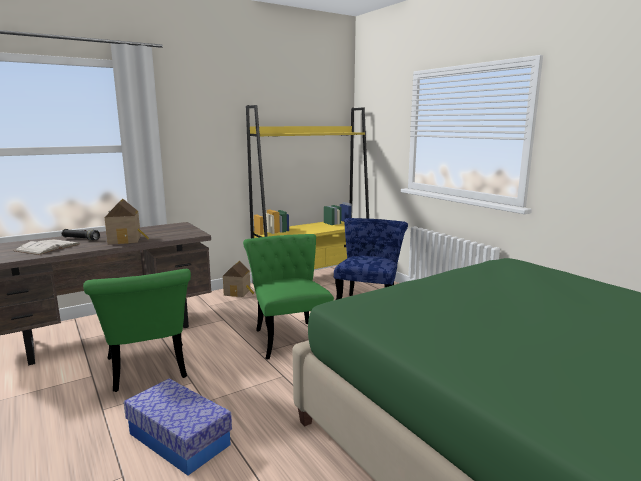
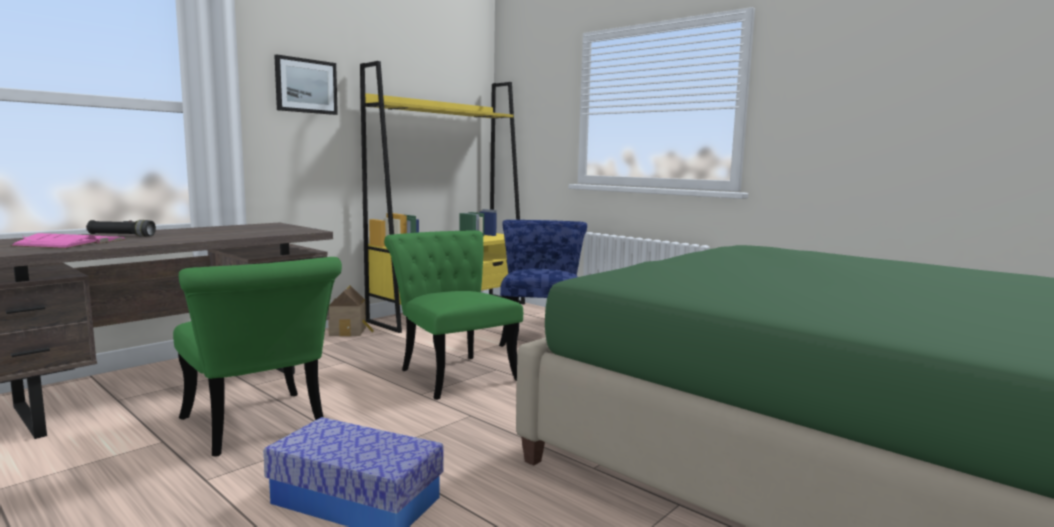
camera: 15 degrees left, 5 degrees down
(47, 247) = (71, 243): white book -> pink book
(126, 240) = (203, 236): toy house -> none
(207, 125) = (306, 86): none -> picture

